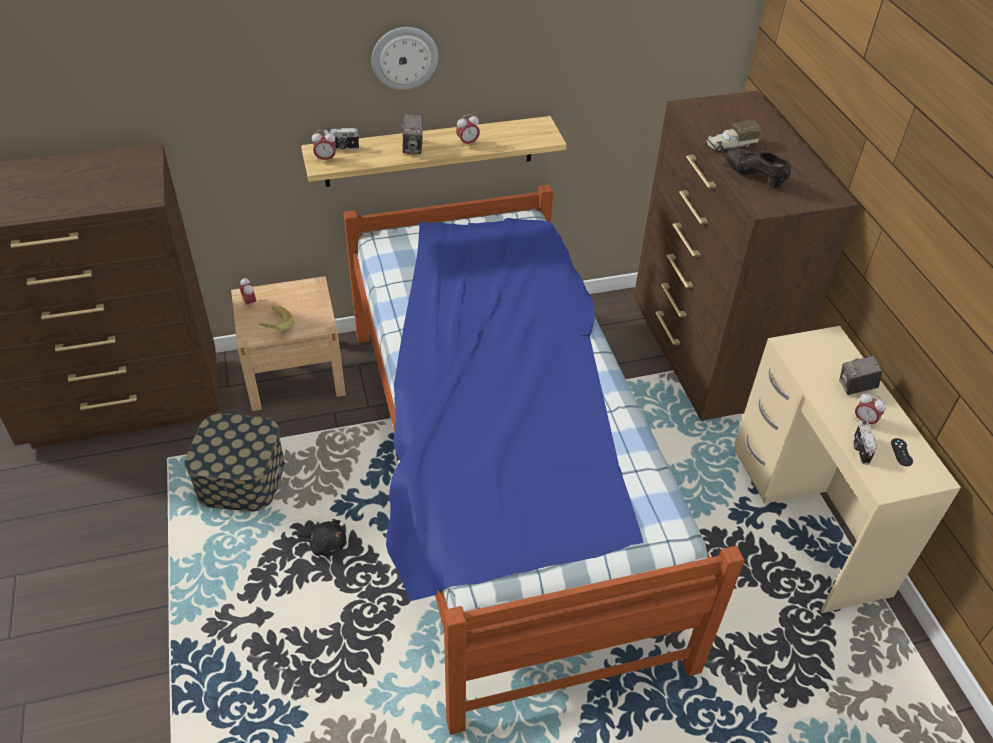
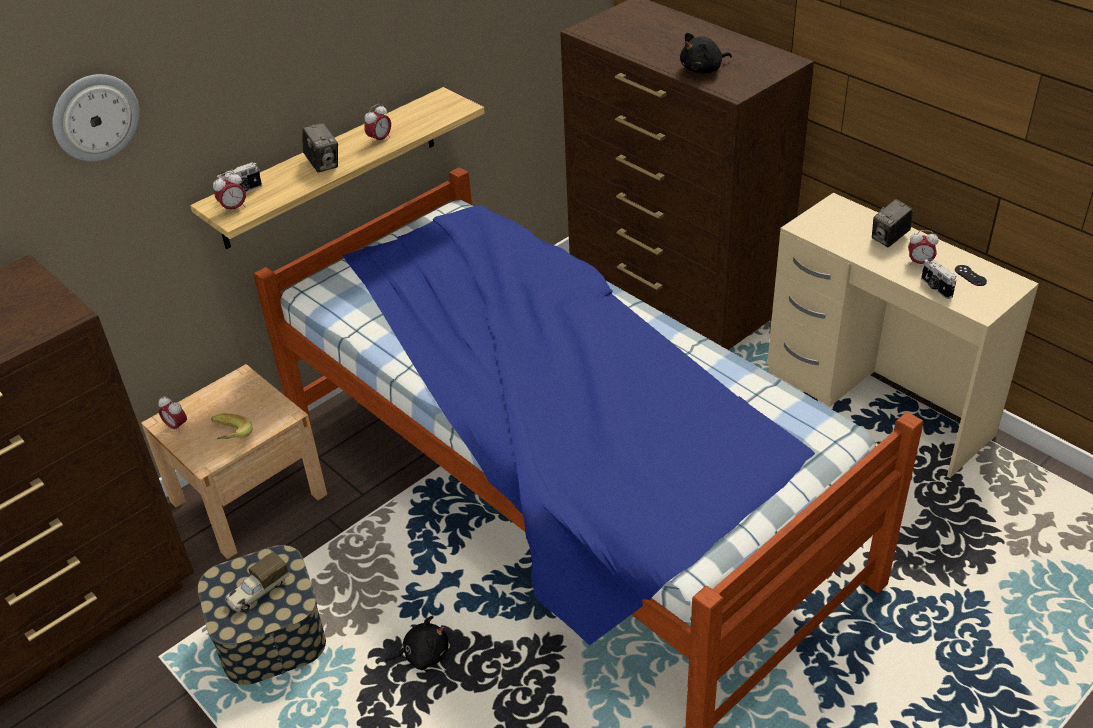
camera: 25 degrees left, 5 degrees down
(404, 57) = (284, 61): wall clock -> wall clock (95, 117)
(730, 145) = (656, 50): toy truck -> toy truck (258, 592)
(754, 177) = (703, 69): black shoe -> black plush toy

